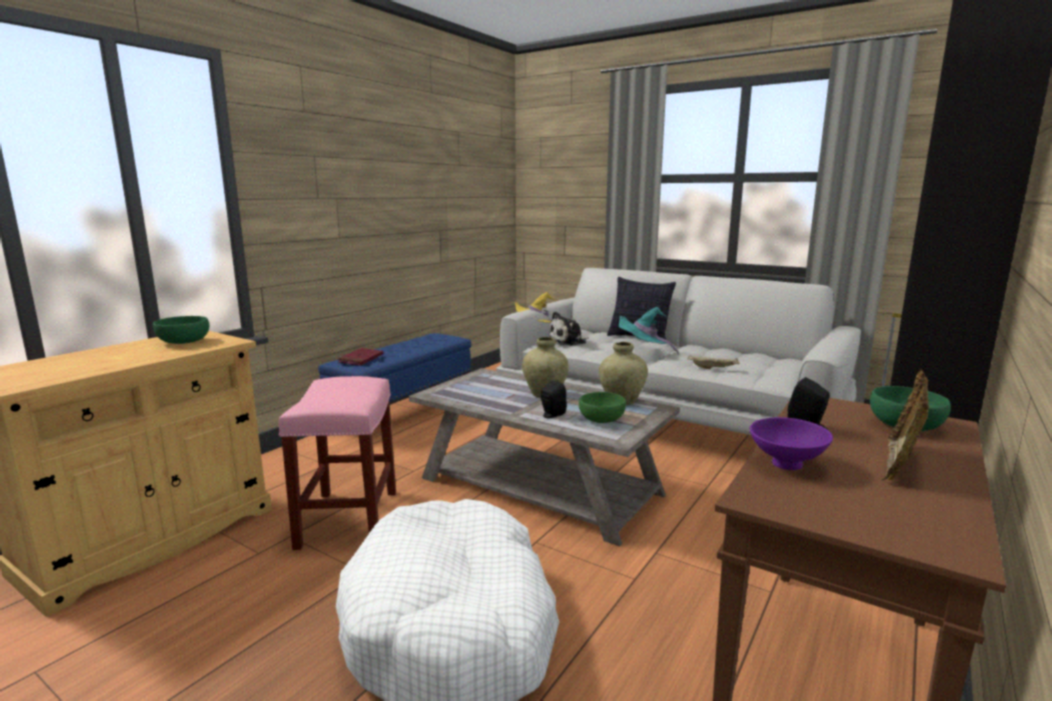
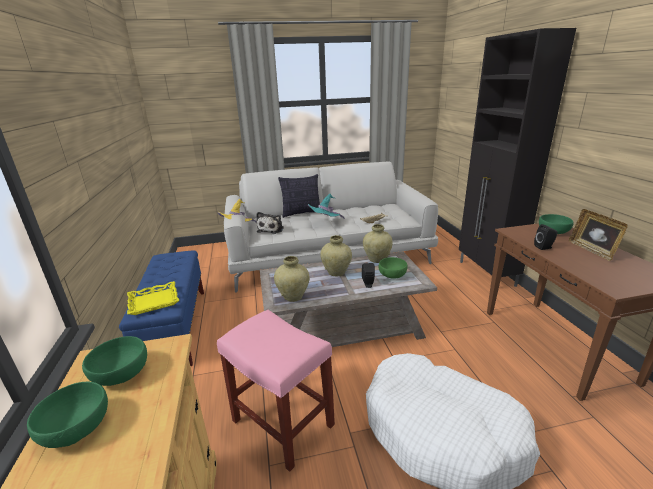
camera: 45 degrees left, 10 degrees up
(119, 350) = (77, 427): none -> green bowl
(361, 359) = (154, 302): red book -> yellow tray
(458, 395) = (293, 297): none -> beige vase
(787, 465) = (582, 268): purple bowl -> none

